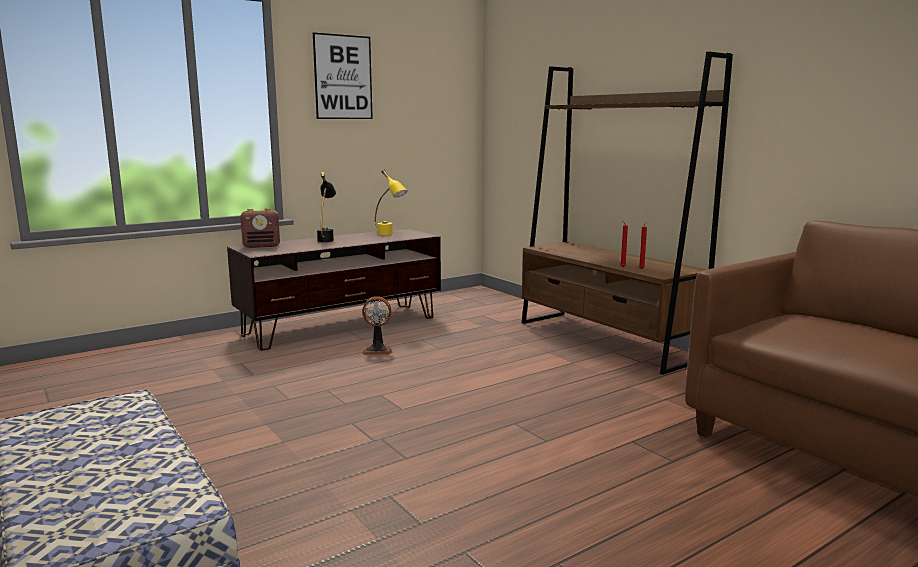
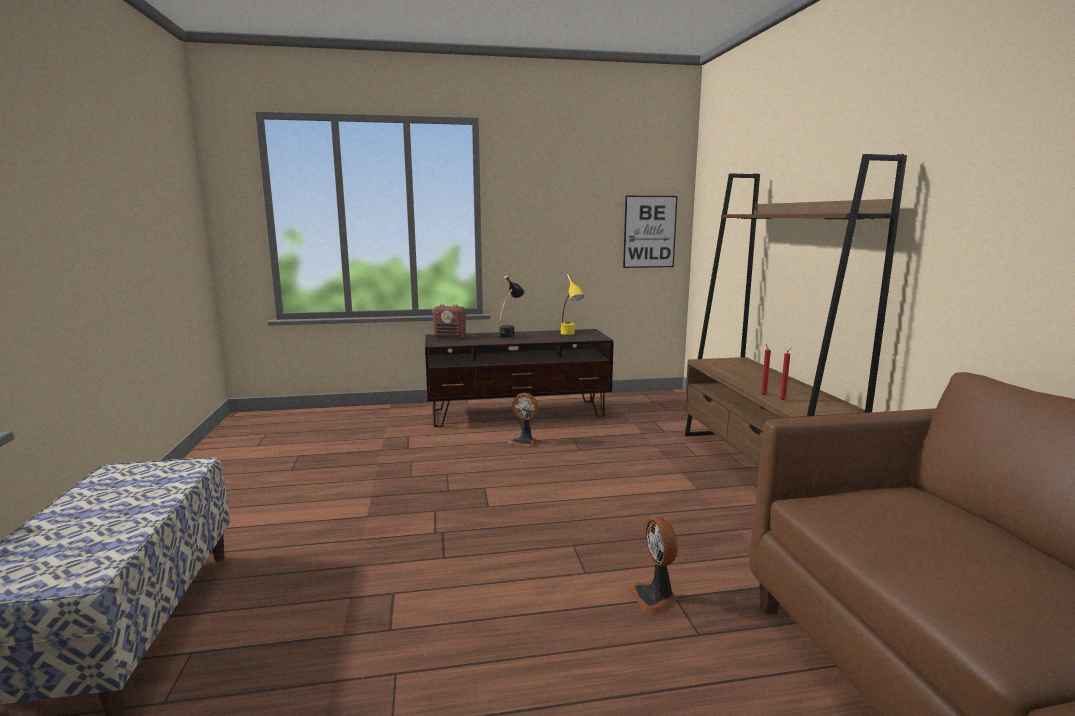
camera: 25 degrees right, 0 degrees up
(343, 77) = (544, 188): picture -> picture (649, 232)
(618, 445) = (655, 598): none -> fan

